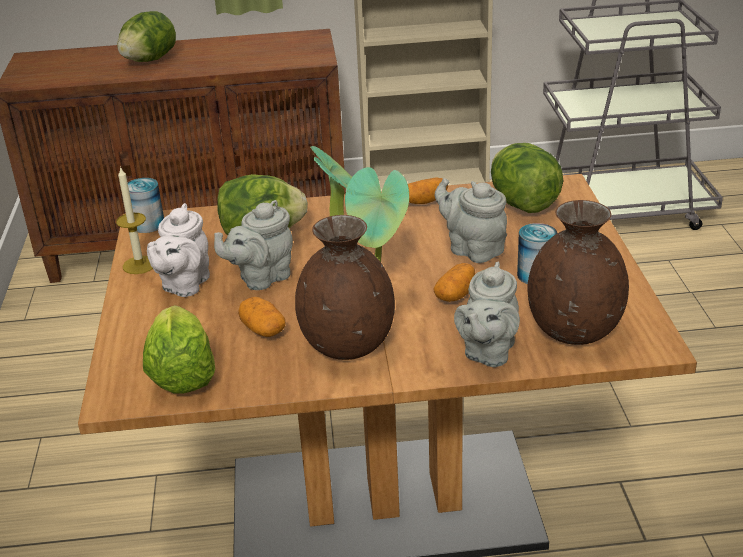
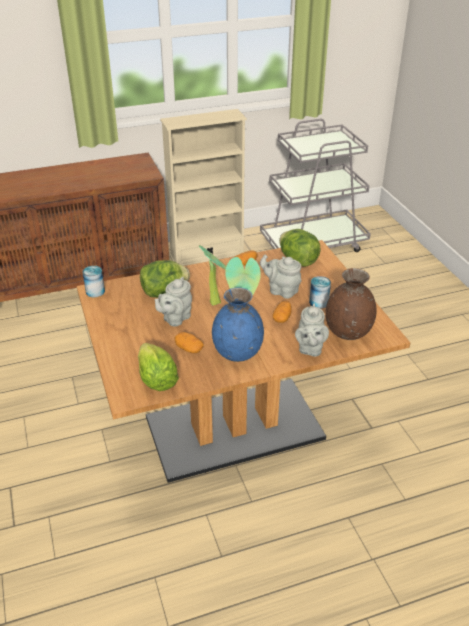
camera: 15 degrees left, 5 degrees up
(139, 265) = (102, 317): candle -> none
(149, 60) = (46, 181): lettuce -> none
(184, 285) = (133, 327): white teapot -> none
(348, 345) = (238, 352): brown vase -> blue vase

